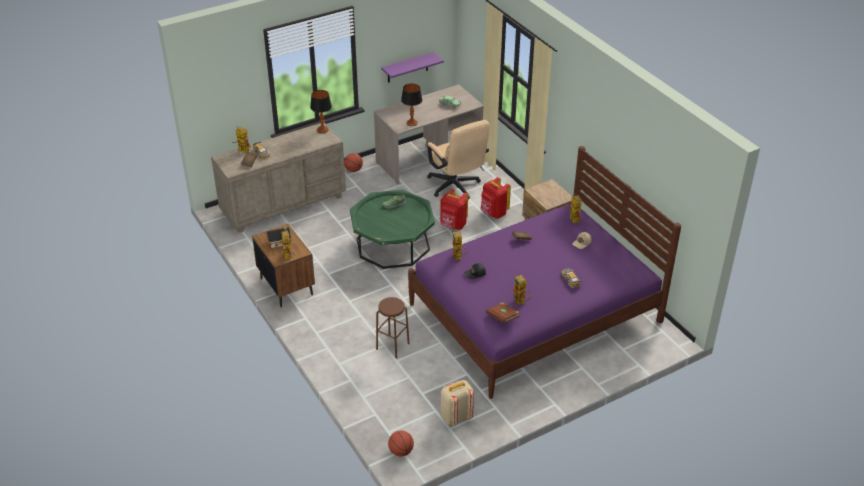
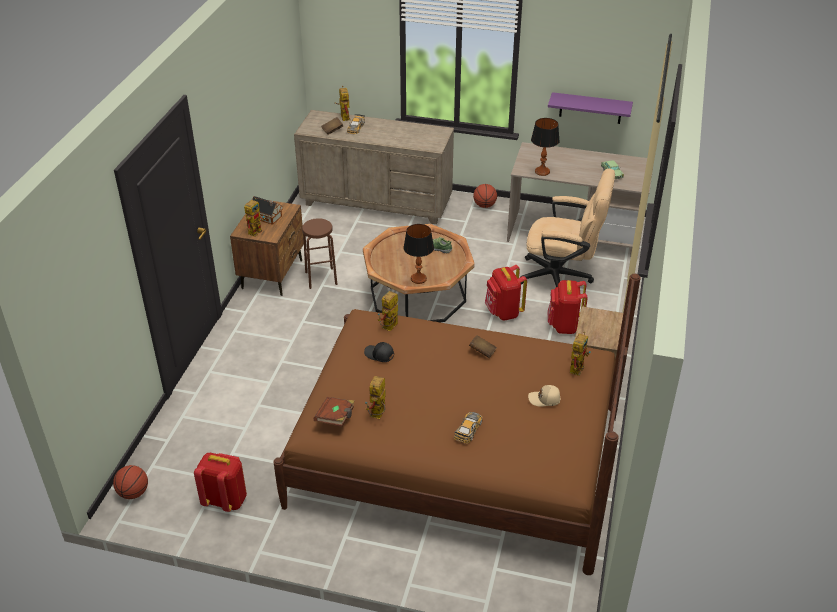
camera: 45 degrees right, 0 degrees up
(322, 130) = (440, 134): table lamp -> table lamp (418, 279)
(392, 346) = (275, 389): brown stool -> brown stool (321, 278)
(393, 244) = (418, 295): green coffee table -> brown coffee table
(455, 417) = (225, 500): beige backpack -> red backpack
(456, 188) = (562, 277): beige office chair -> beige office chair turned 90 degrees counterclockwise
(534, 312) = (456, 455): purple bed -> brown bed

